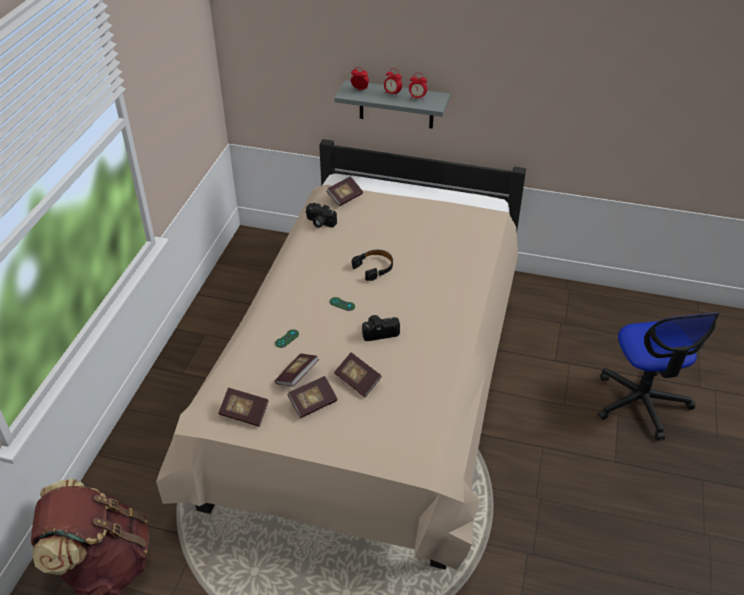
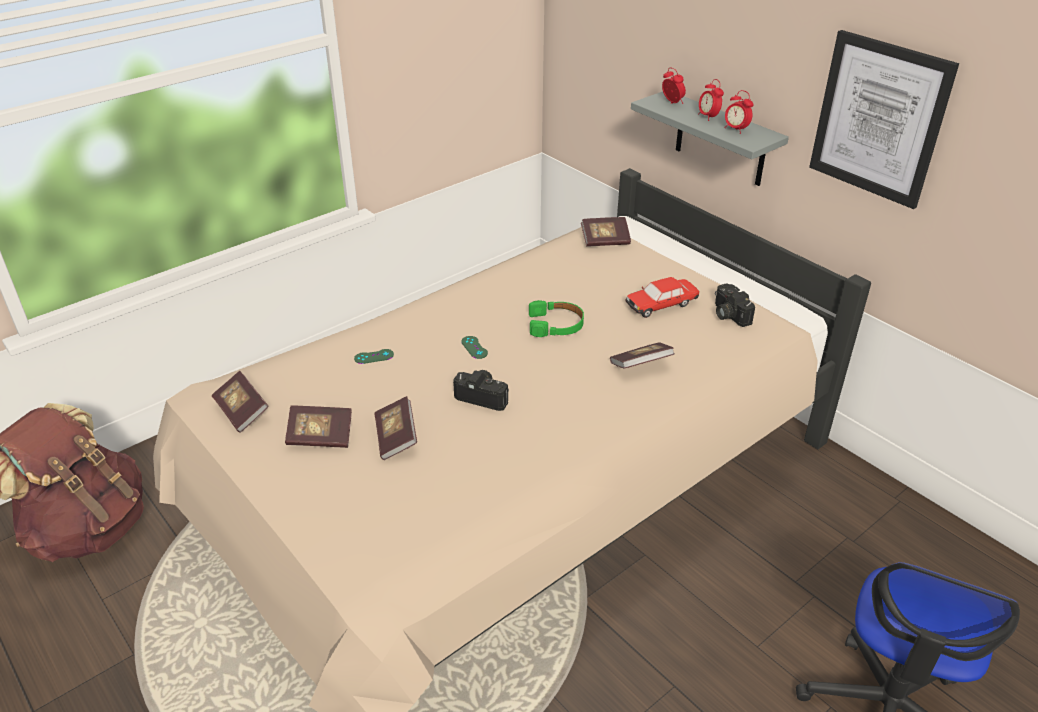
camera: 35 degrees right, 5 degrees down
(297, 376) = (338, 400): book -> book (641, 365)
(319, 222) = (546, 255): camera -> camera (728, 314)
(374, 268) = (556, 325): black headphones -> green headphones
(420, 228) = (661, 305): none -> toy car
(513, 72) = (879, 119): none -> picture

